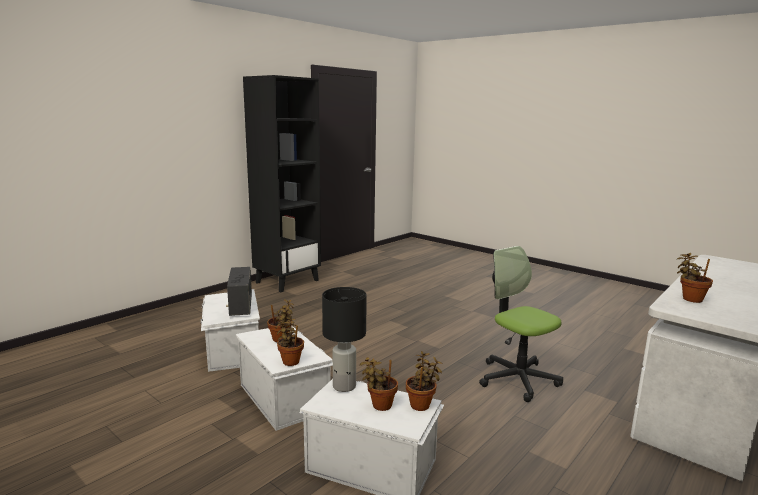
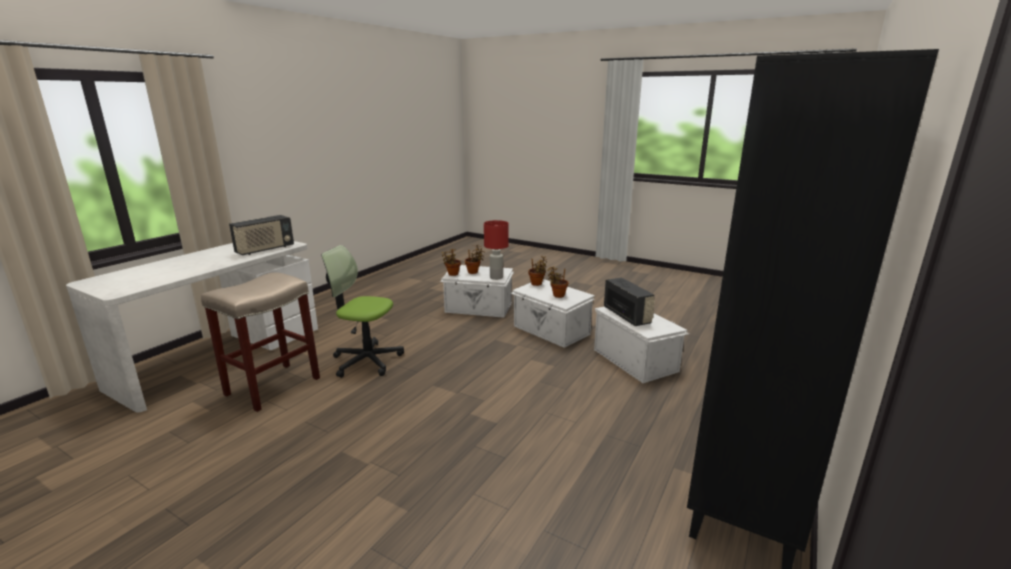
camera: 170 degrees right, 5 degrees up
(345, 386) = (496, 277): black table lamp -> red table lamp
(517, 379) = (367, 361): office chair -> office chair turned 150 degrees clockwise
(593, 361) = (272, 387): none -> beige stool
(690, 299) = (265, 250): potted plant -> radio

